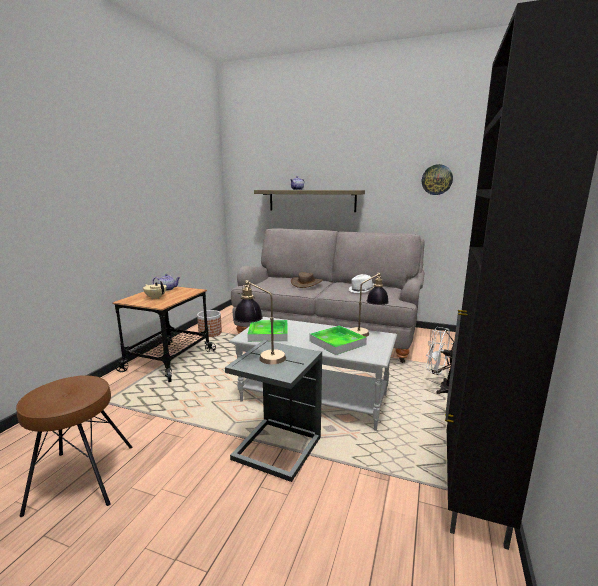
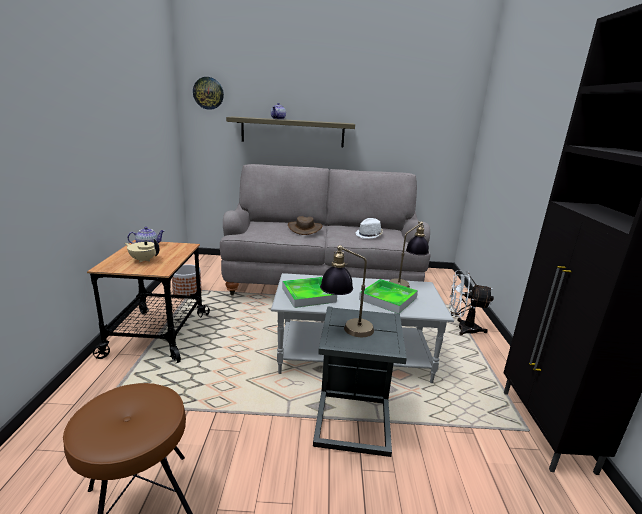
camera: 20 degrees left, 5 degrees up
(437, 179) = (427, 116): wall clock -> wall clock (208, 93)

